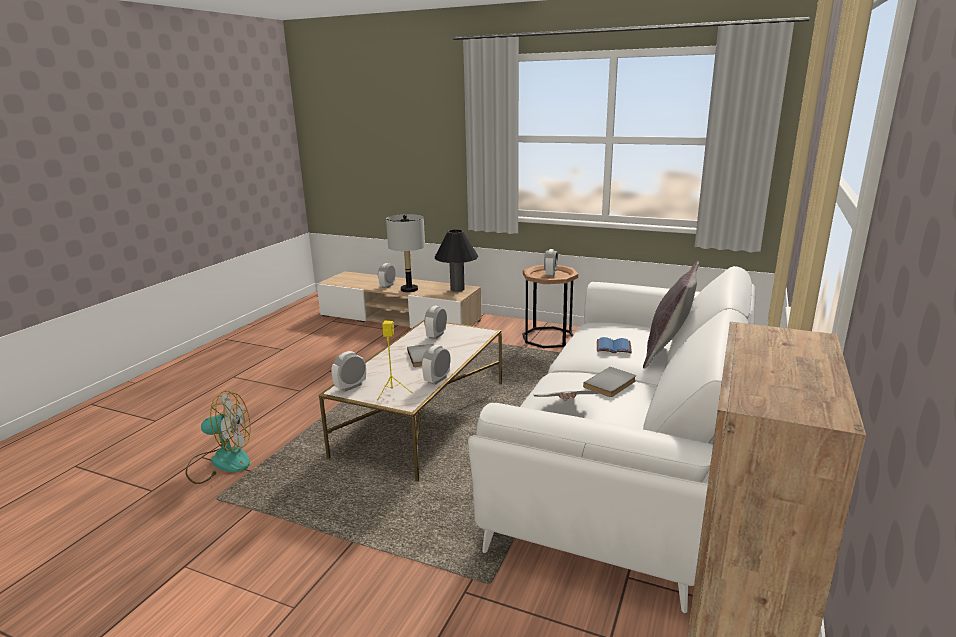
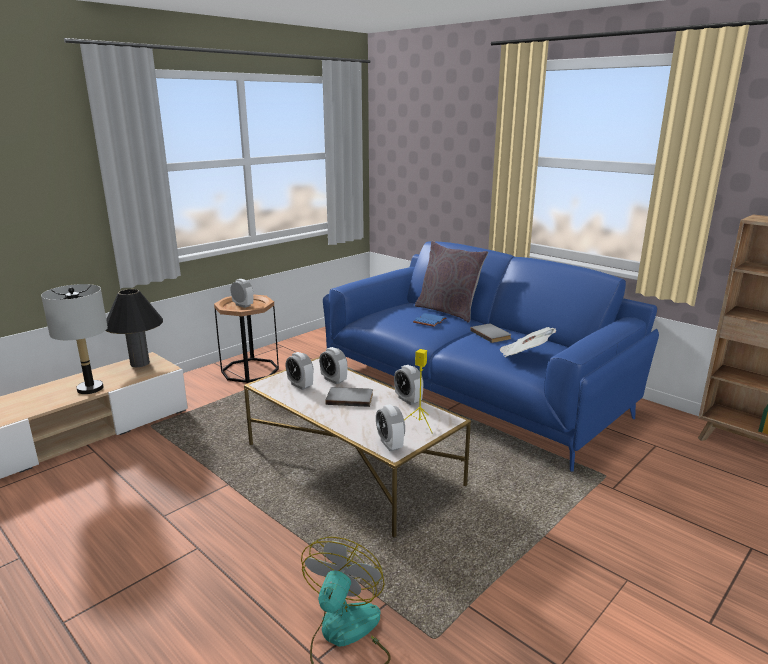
camera: 70 degrees left, 0 degrees up
(387, 286) = (48, 400): alarm clock -> alarm clock (333, 380)
(632, 455) = (474, 389): white sofa -> blue sofa

